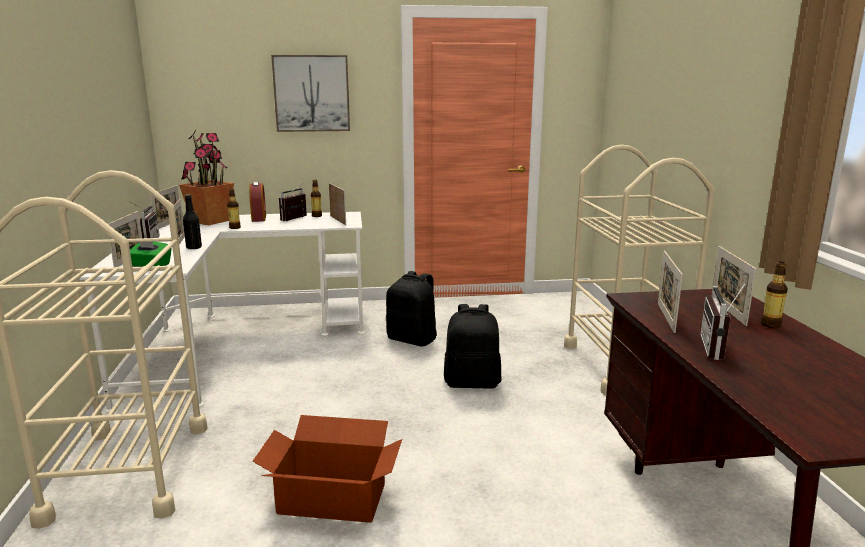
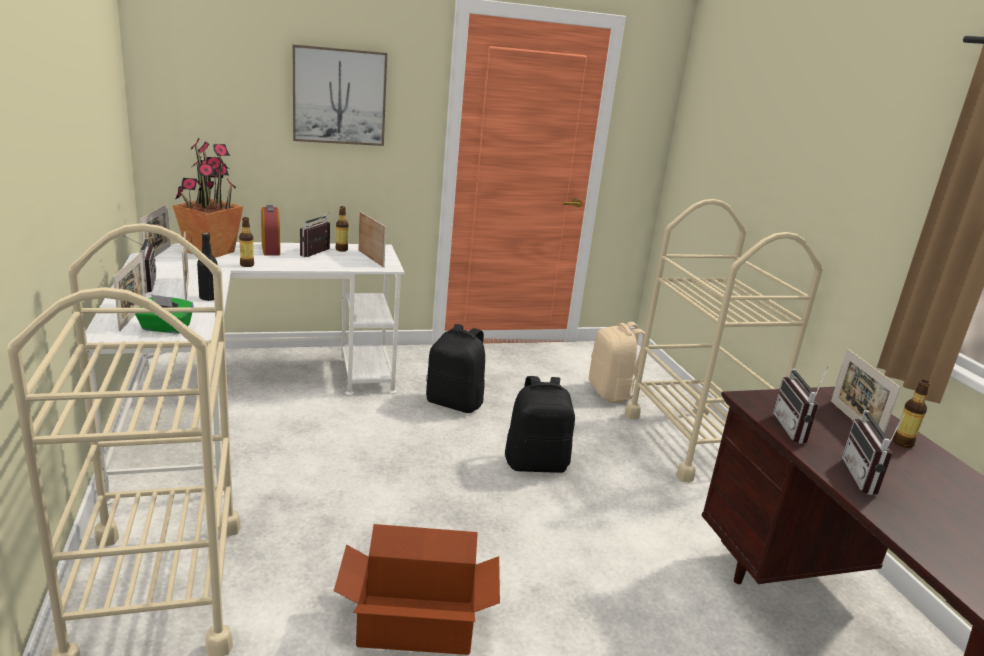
camera: 10 degrees left, 5 degrees up
(556, 330) = (612, 393): none -> beige backpack
(665, 317) = (796, 430): picture frame -> radio

